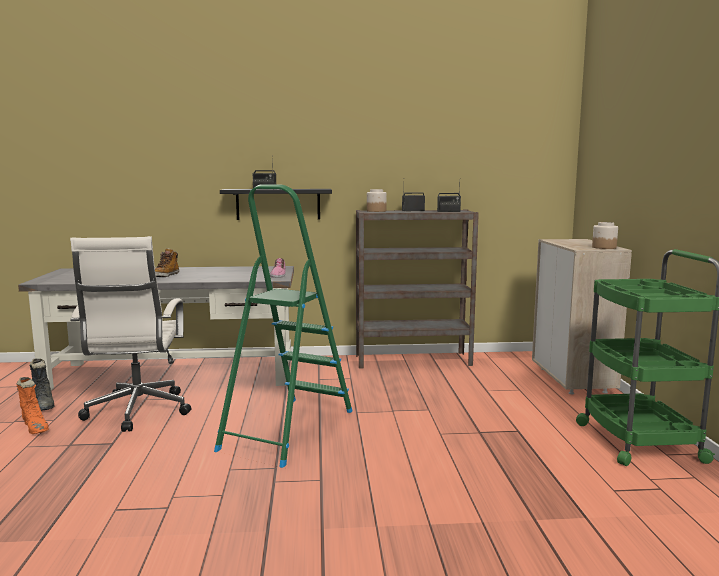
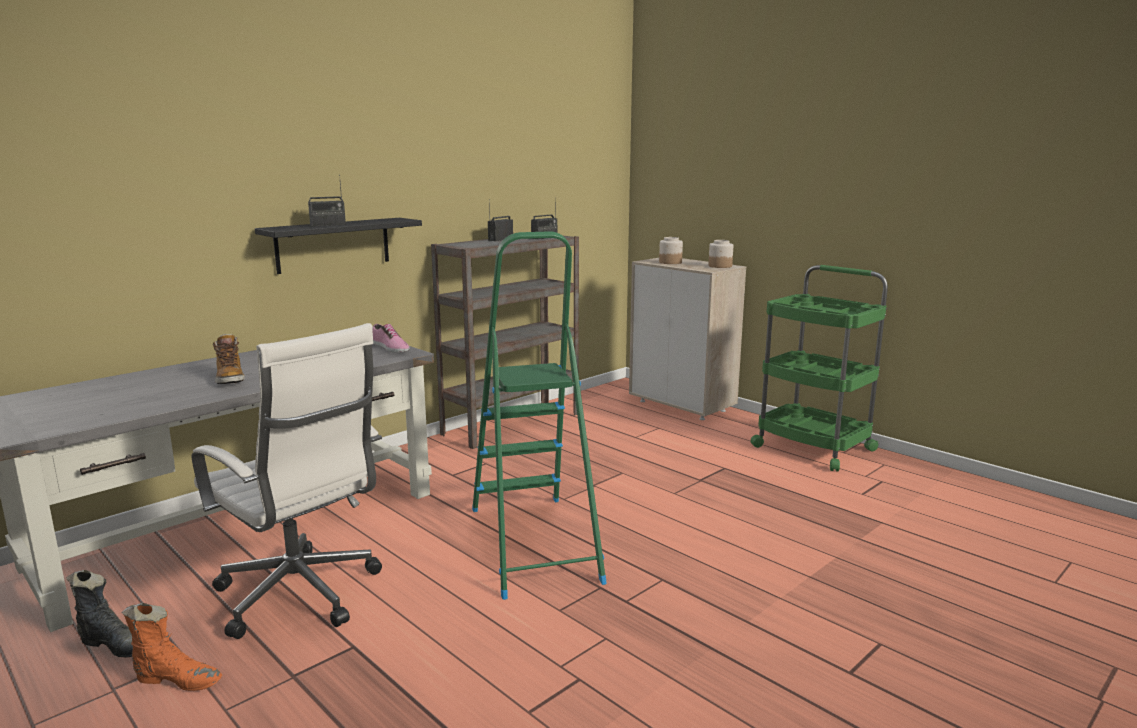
camera: 40 degrees left, 5 degrees up
(376, 211) = (466, 244): jar -> jar (670, 262)

